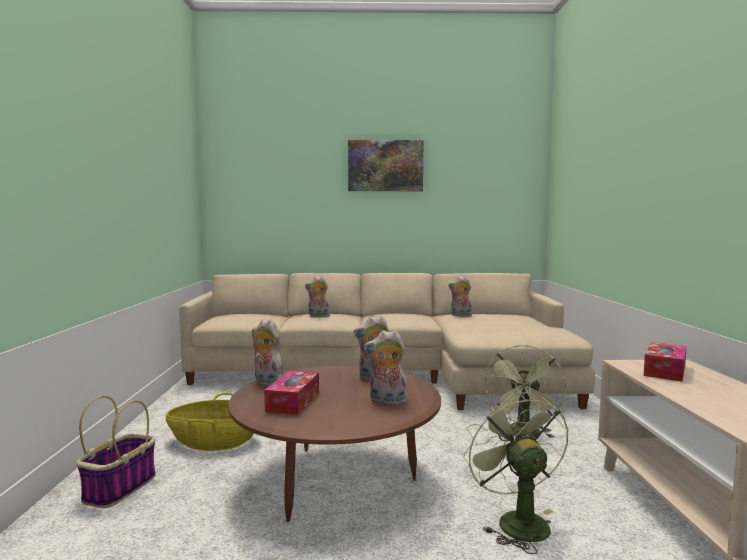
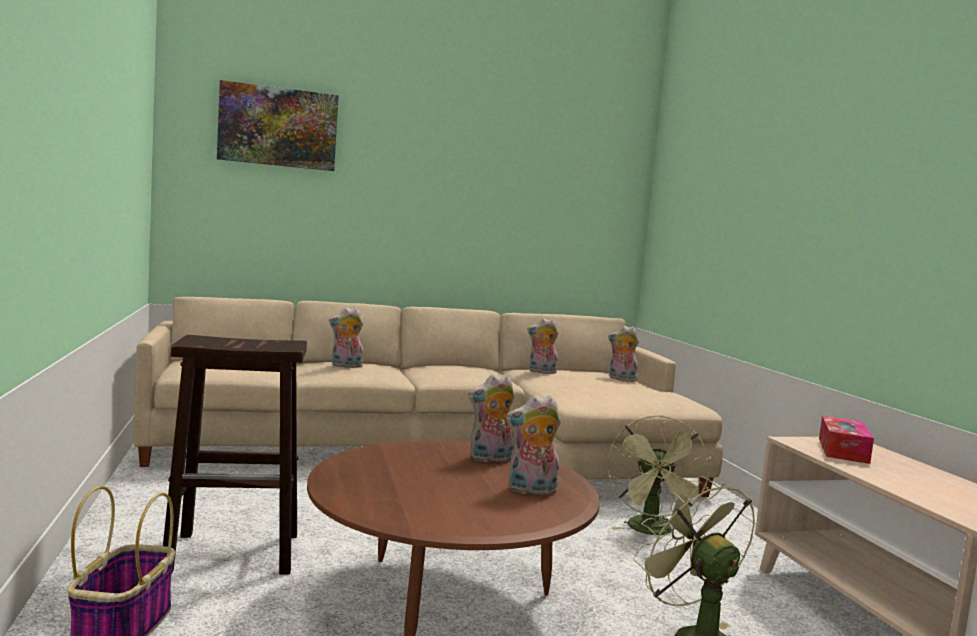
camera: 15 degrees left, 0 degrees up
(215, 441) = (236, 553): basket -> brown stool
(266, 382) = (345, 465): plush toy -> plush toy (621, 379)
(293, 401) = (406, 492): tissue box -> none
(385, 166) = (441, 155): picture -> picture (278, 127)

